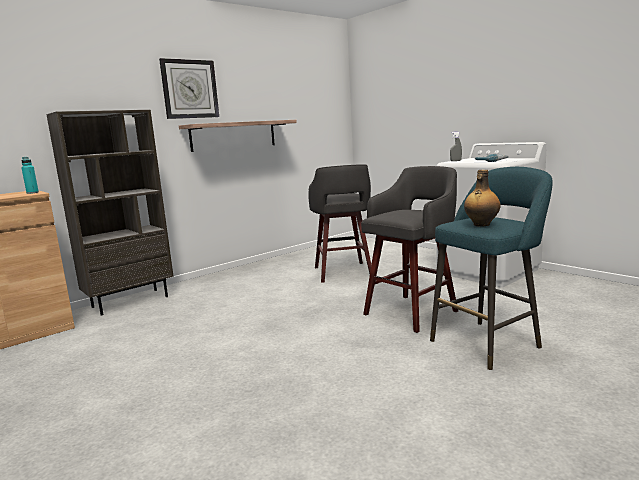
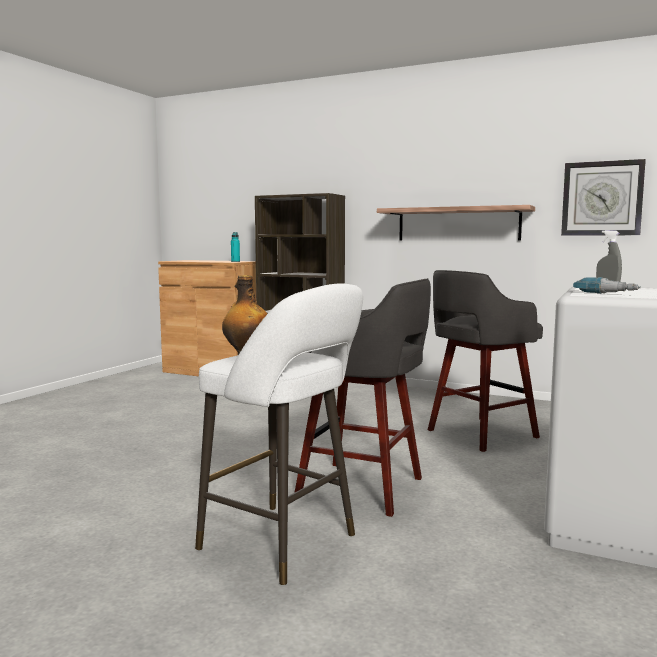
camera: 65 degrees right, 5 degrees down
(190, 89) = (408, 169): wall clock -> wall clock (602, 198)
(488, 342) = (284, 544): turquoise stool -> white stool

